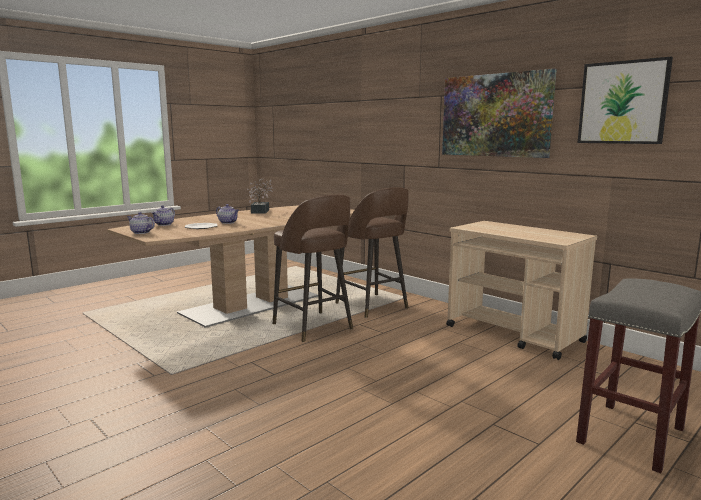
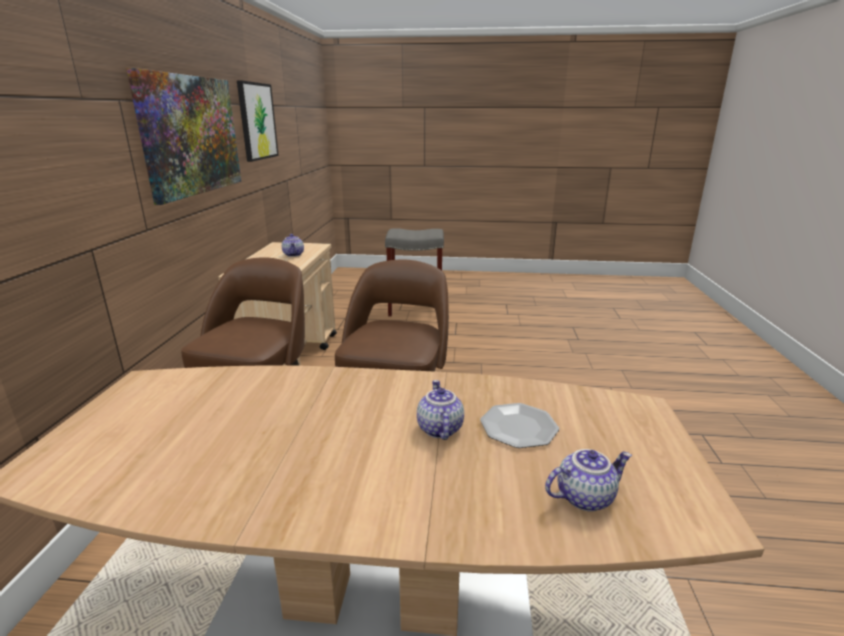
camera: 130 degrees left, 10 degrees up
(141, 232) = (665, 453): teapot -> teapot (294, 255)
(261, 211) = (225, 492): potted plant -> none

